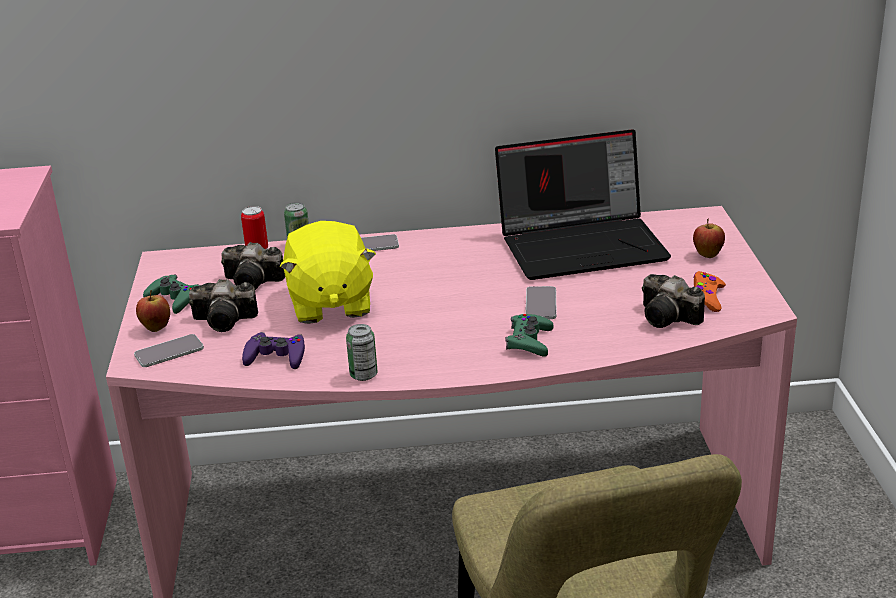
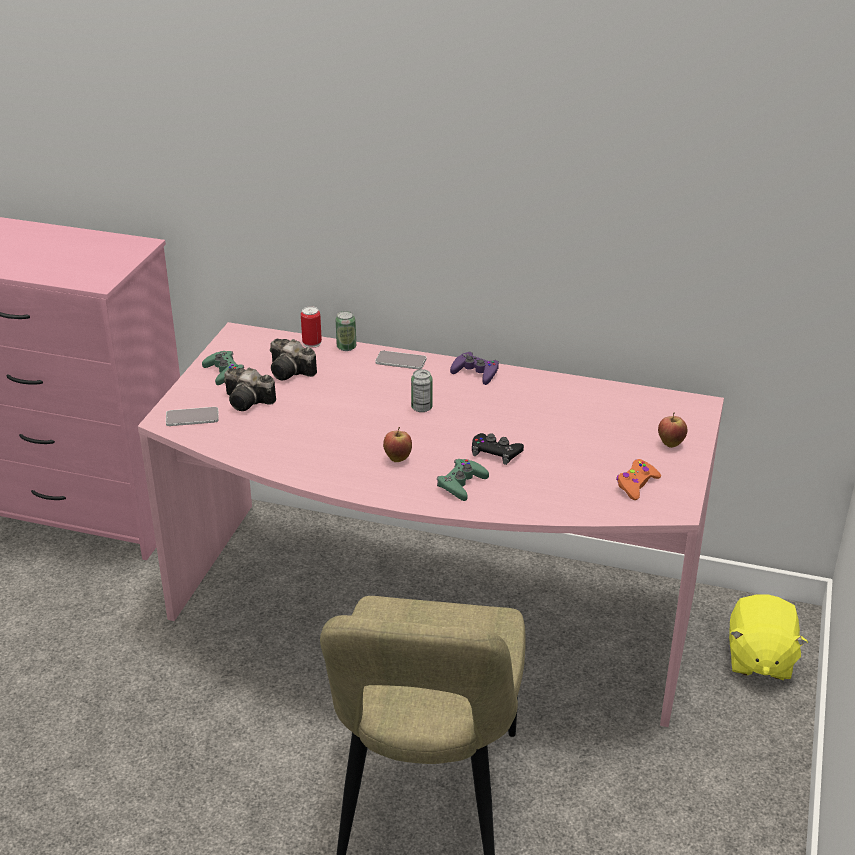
camera: 20 degrees right, 5 degrees up
(156, 328) = (195, 394): apple -> apple (397, 459)
(276, 357) = (264, 443): purple game controller -> purple game controller (475, 372)
(330, 304) = (333, 408): yellow plush toy -> yellow plush toy (759, 659)
(363, 375) = (316, 477): can -> can (421, 408)
(541, 304) = (496, 452): phone -> black game controller
(583, 245) = (573, 406): laptop -> none
(670, 318) = (590, 495): camera -> none

